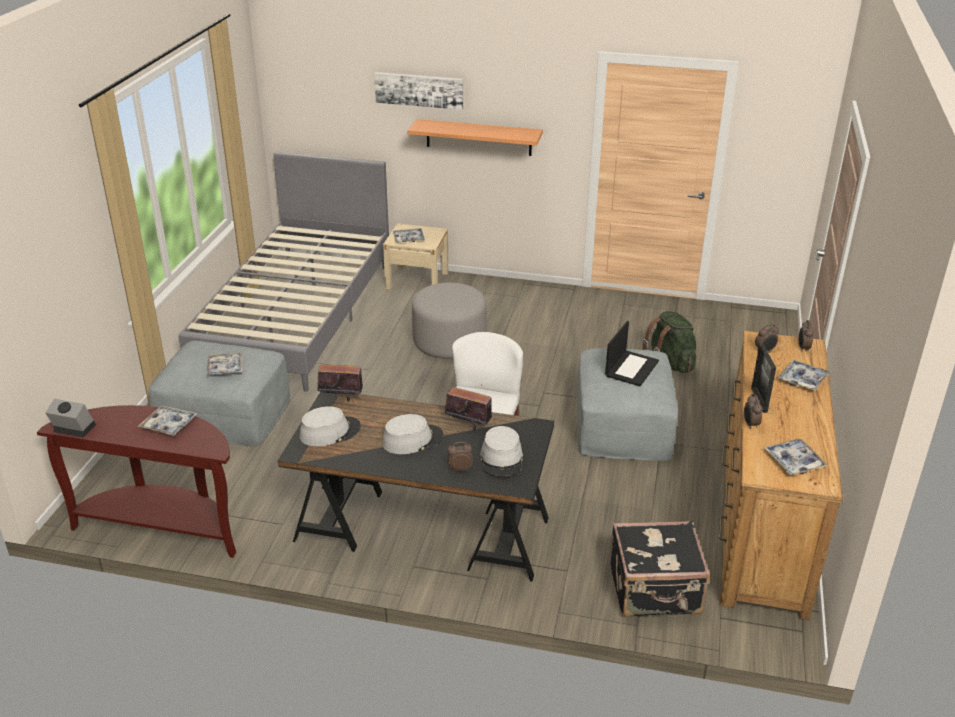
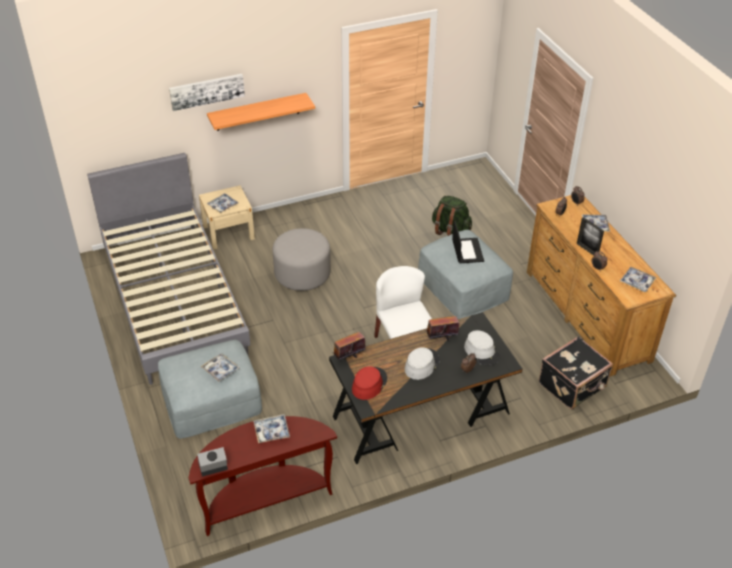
camera: 35 degrees left, 10 degrees up
(330, 432) = (369, 384): grey hat -> red hat

